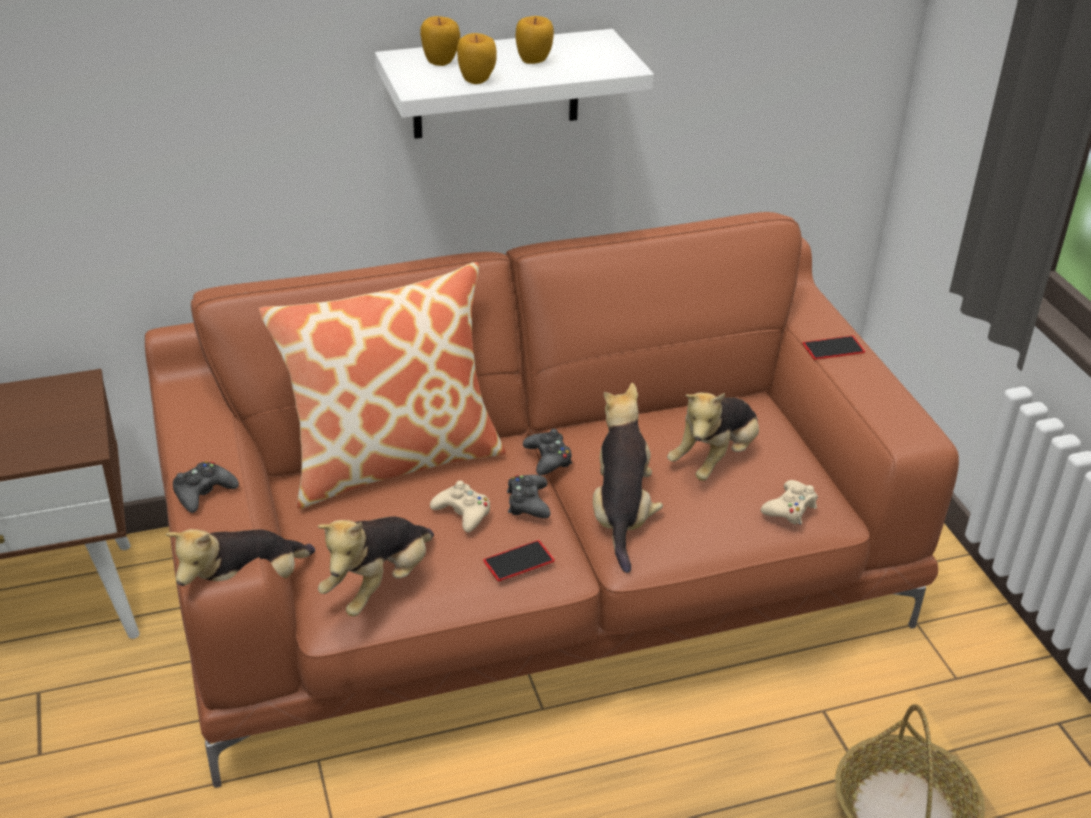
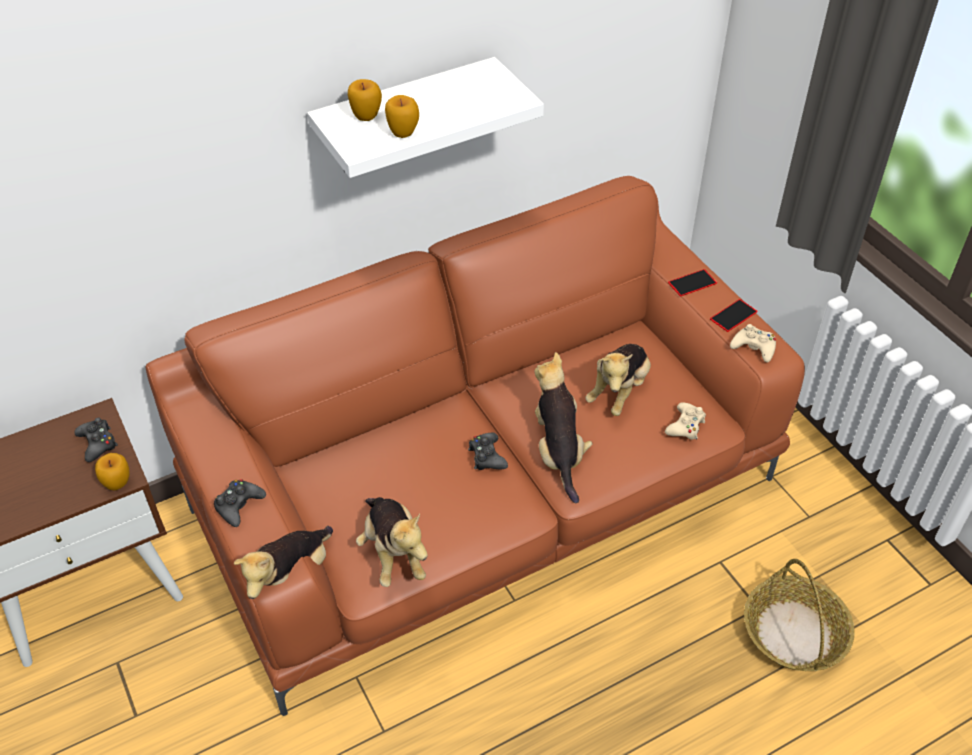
camera: 10 degrees left, 10 degrees up
(379, 585) = (393, 553): plush toy -> plush toy turned 45 degrees counterclockwise
(392, 460) = (370, 435): pillow -> none
(463, 513) = (440, 476): beige game controller -> beige game controller (754, 347)
(518, 561) = (494, 510): phone -> phone (733, 315)
(533, 61) = (443, 104): apple -> apple (118, 484)
(548, 459) = (491, 412): black game controller -> black game controller (98, 443)

